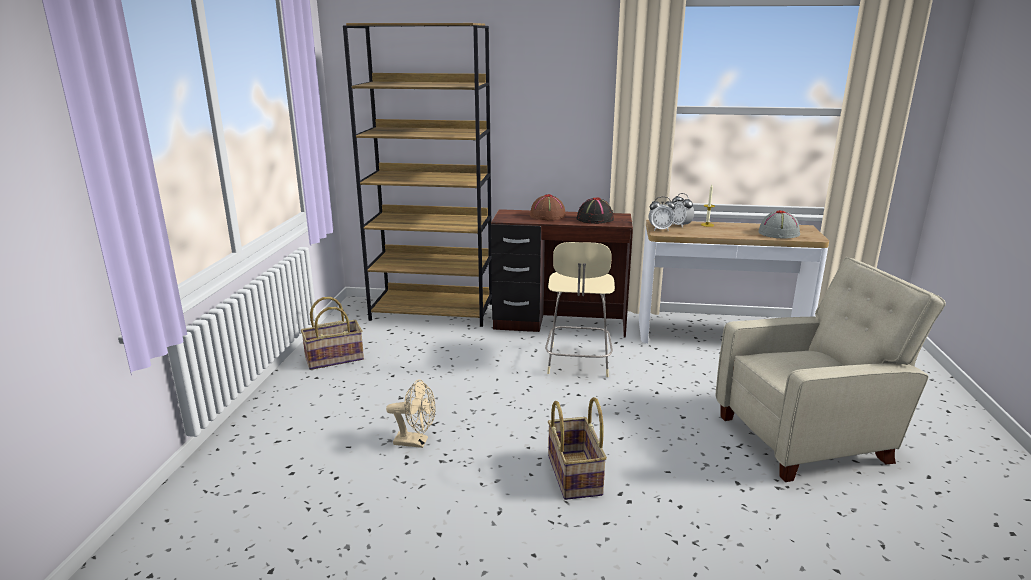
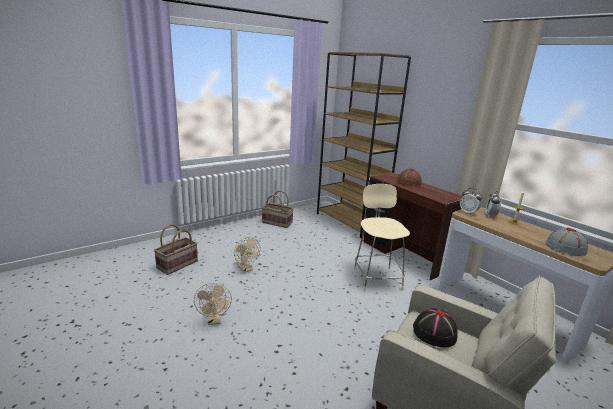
camera: 45 degrees right, 0 degrees up
(504, 525) = (214, 320): none -> beige fan
(575, 475) = (277, 323): basket -> basket (177, 265)
(578, 363) = (376, 278): beige chair -> beige chair turned 120 degrees clockwise
(594, 219) = (432, 193): black hat -> black hat (434, 333)

